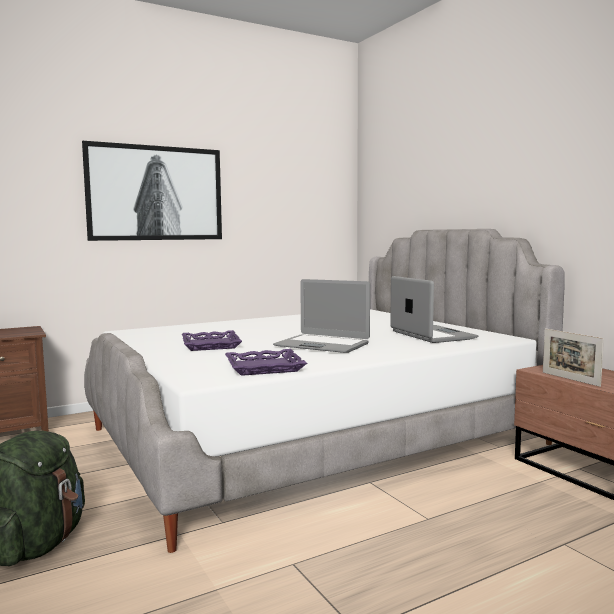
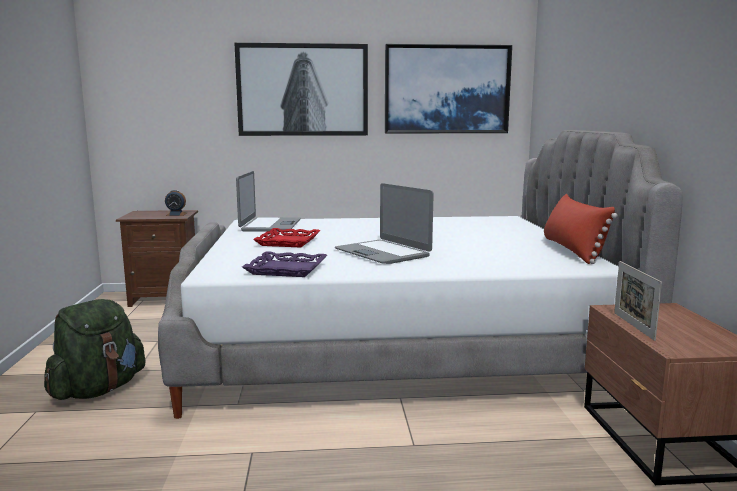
camera: 25 degrees right, 5 degrees up
(23, 331) = (176, 214): none -> alarm clock
(210, 345) = (287, 242): purple tray -> red tray
(290, 196) = (446, 89): none -> picture
(431, 335) = (518, 254): laptop -> laptop (270, 225)
(464, 329) = (572, 250): none -> red pillow

